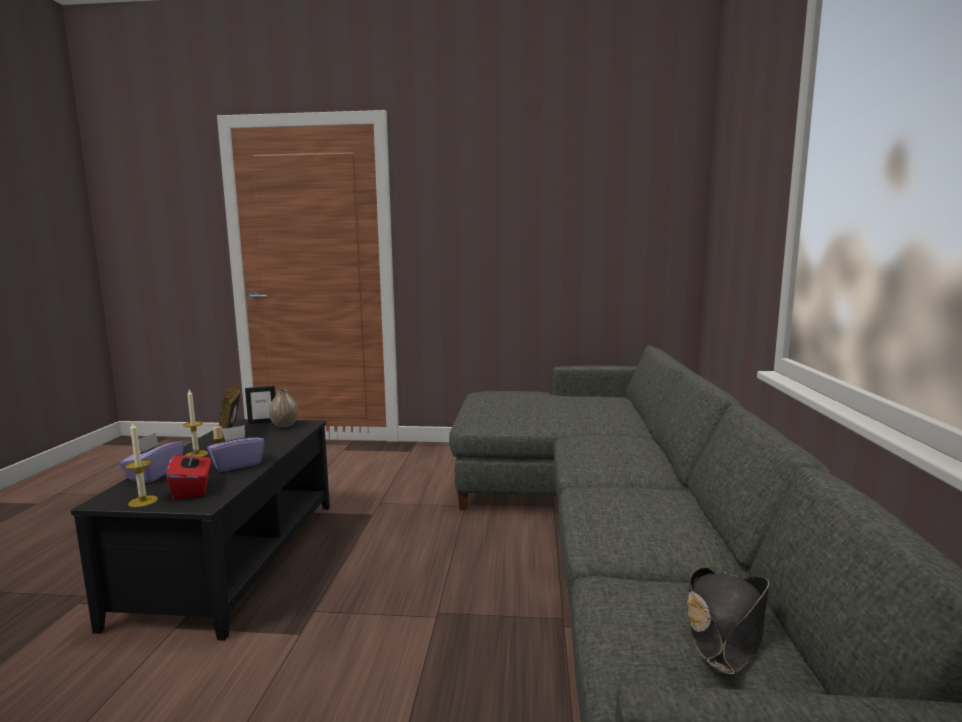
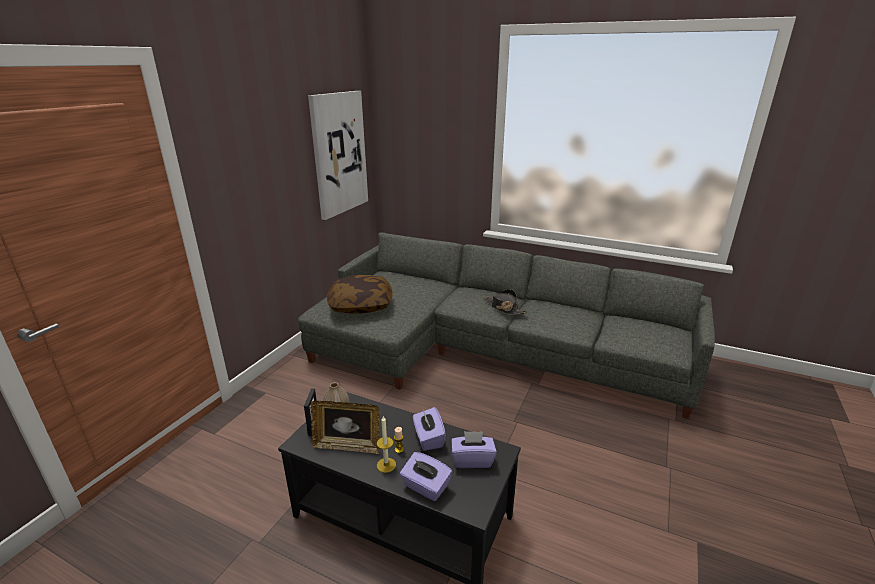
camera: 70 degrees left, 15 degrees up
(143, 501) = (486, 485): candle -> none
(192, 489) = (472, 460): red tissue box -> purple tissue box
(512, 400) = (361, 305): none -> pillow
(622, 231) = (339, 154): none -> picture
(724, 628) = (644, 327): black hat -> black hat (504, 308)

